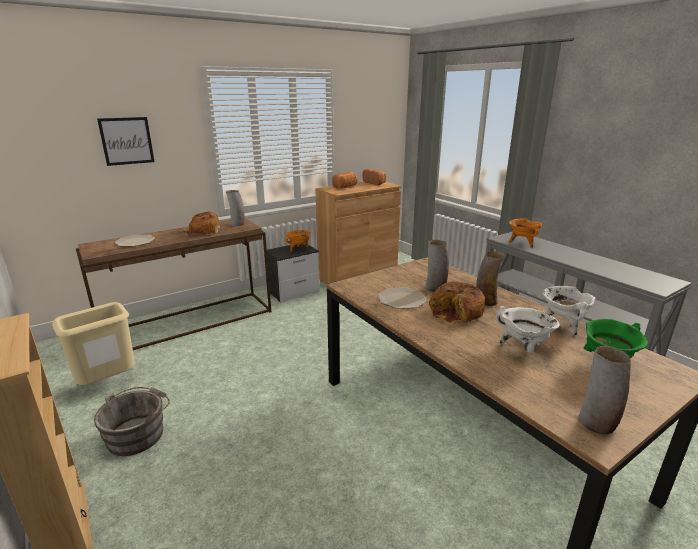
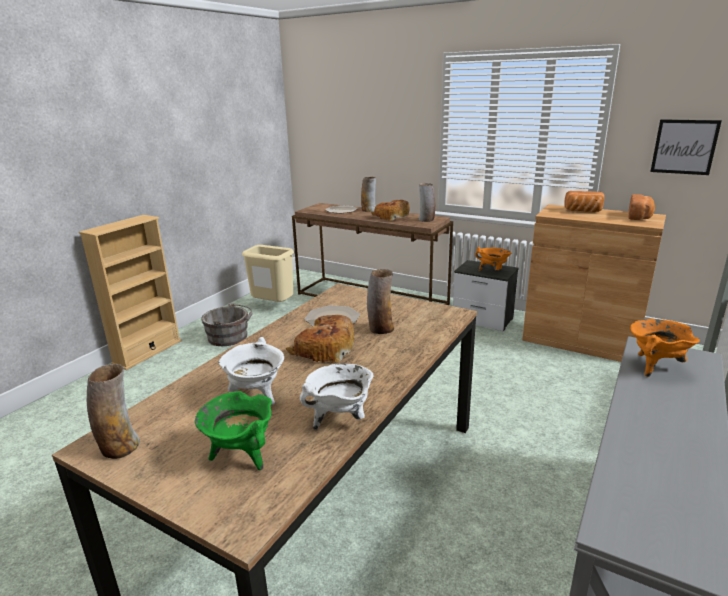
camera: 65 degrees right, 0 degrees up
(127, 141) = (373, 124): picture -> picture (684, 147)
(486, 301) = (369, 362): vase -> vase (369, 210)

